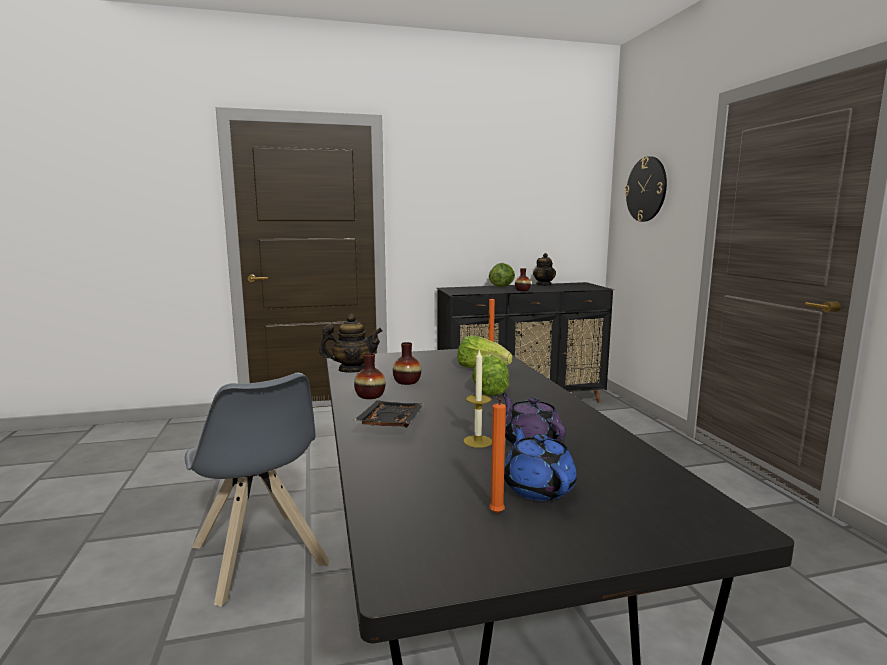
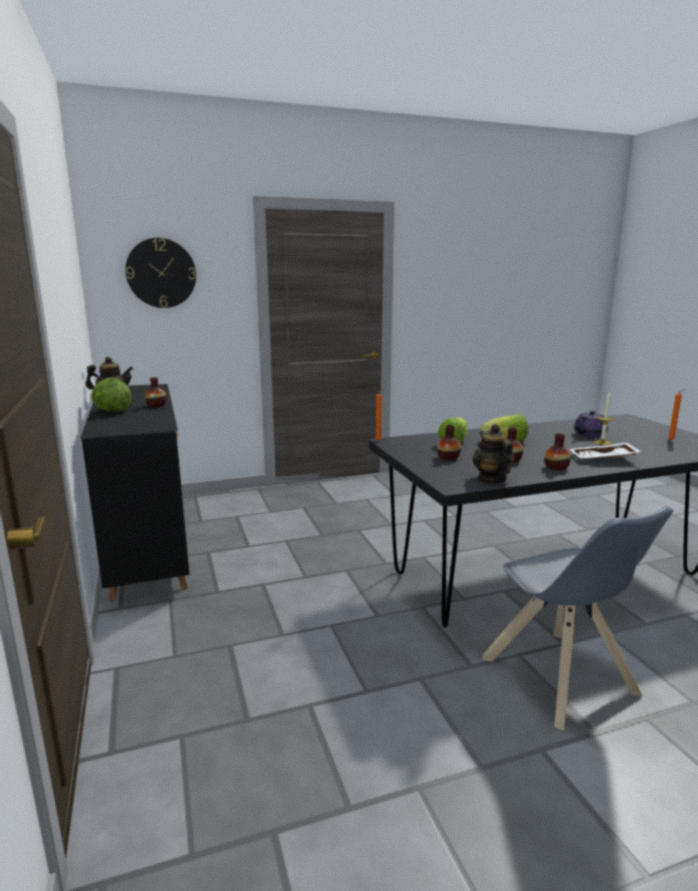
camera: 95 degrees left, 5 degrees up
(260, 557) = (561, 679): grey chair -> grey chair turned 105 degrees clockwise
(389, 424) = (603, 459): black tray -> white tray
(426, 363) = (448, 457): none -> vase
(538, 487) = (638, 435): blue teapot -> none

